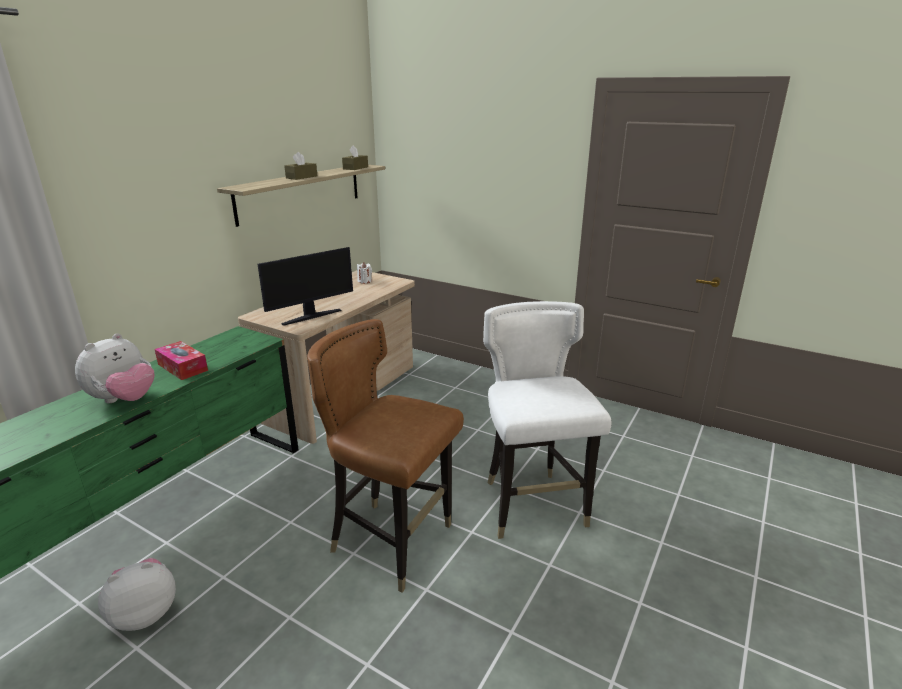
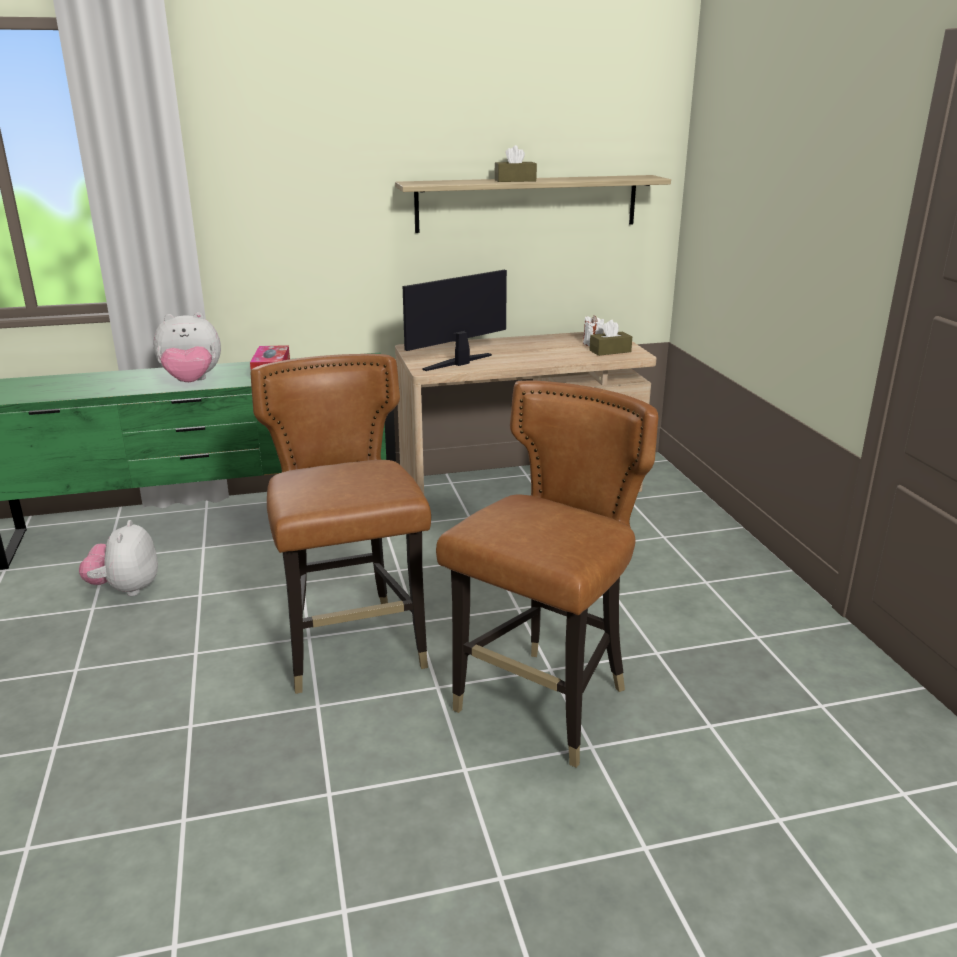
camera: 45 degrees right, 0 degrees up
(145, 613) = (126, 589): plush toy -> plush toy turned 105 degrees counterclockwise
(311, 316) = (459, 363): monitor -> monitor turned 135 degrees clockwise
(355, 168) = (620, 178): brown tissue box -> brown tissue box (610, 351)
(533, 506) = (544, 706): white chair -> brown chair

